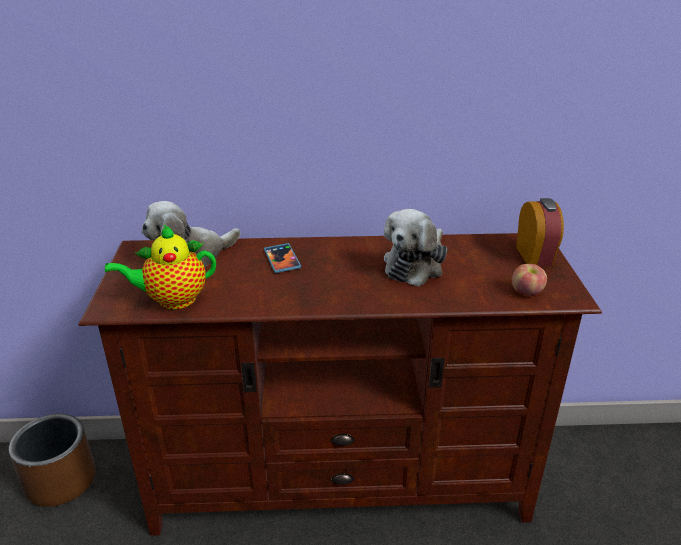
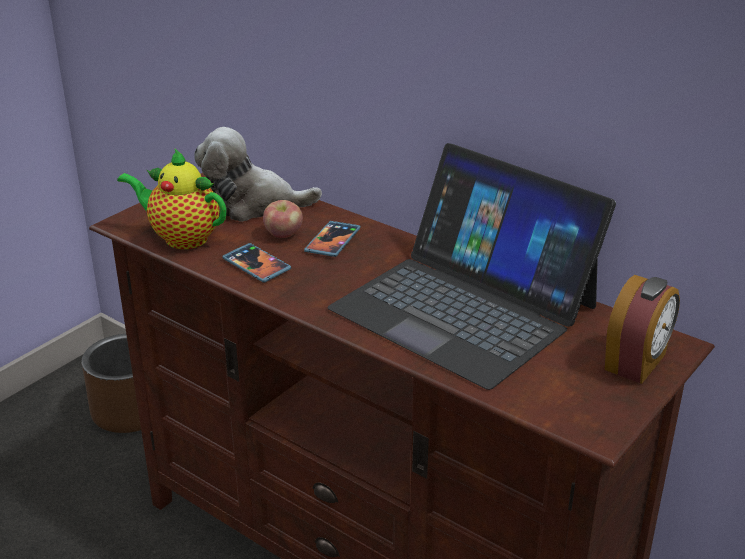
camera: 40 degrees right, 0 degrees up
(255, 295) = (256, 265): none -> phone
(415, 265) = (464, 307): plush toy -> laptop
(527, 292) = (547, 396): apple -> apple (283, 234)

